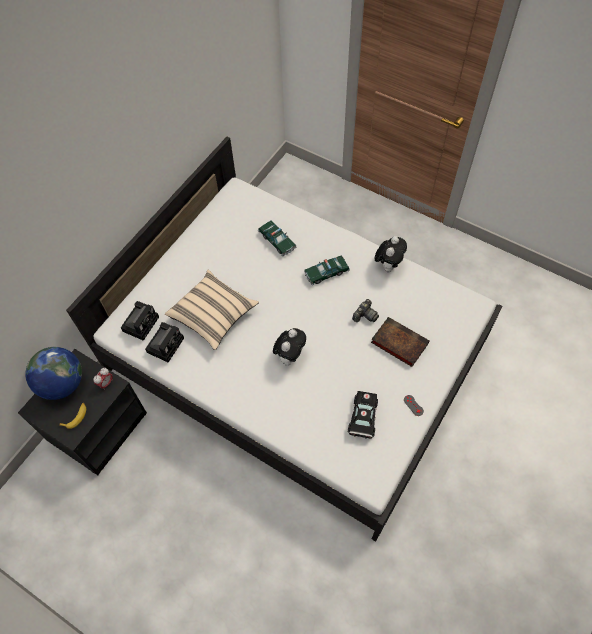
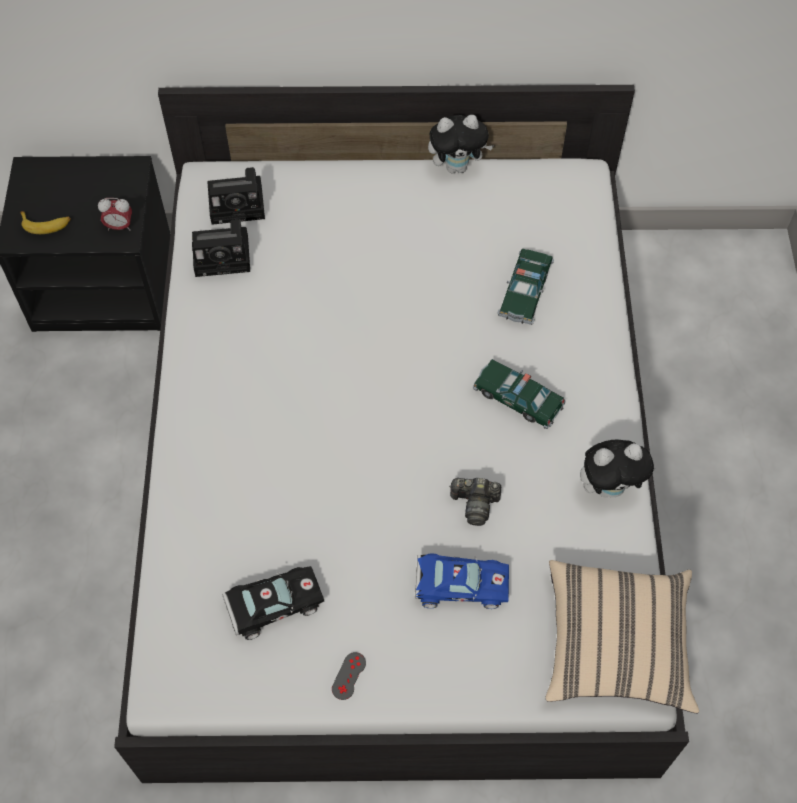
camera: 55 degrees right, 0 degrees up
(62, 384) = (86, 177): globe -> none
(213, 315) = (317, 286): beige pillow -> beige pillow (616, 644)
(290, 356) = (319, 434): plush toy -> plush toy (457, 166)
(398, 343) = (457, 586): book -> blue toy car

